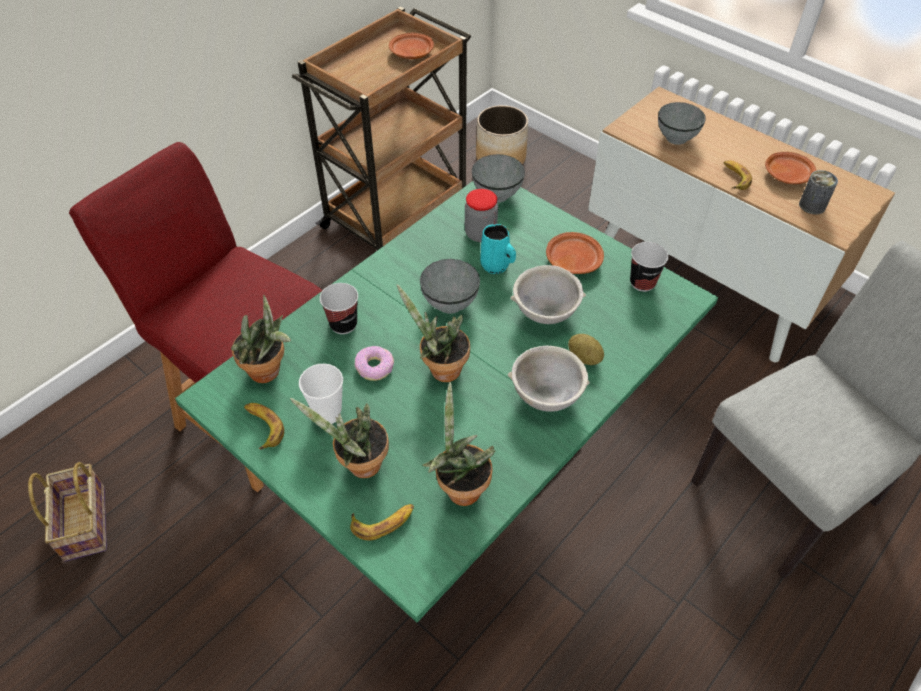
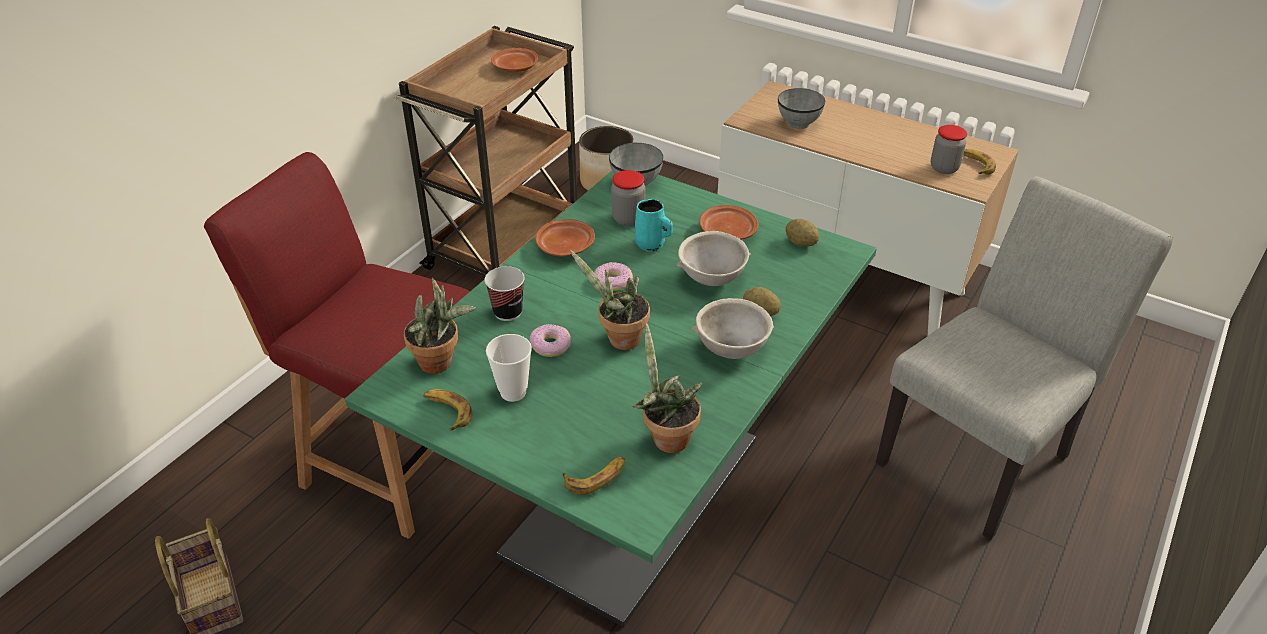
camera: 10 degrees left, 10 degrees down
(359, 466) = (558, 433): potted plant -> none
(449, 303) = (612, 281): grey bowl -> donut
(642, 282) = (800, 243): cup -> potato
(734, 178) = (864, 152): banana -> banana (976, 165)
(787, 175) = (914, 144): brown plate -> brown plate (565, 246)
(812, 205) = (944, 168): can -> jar

